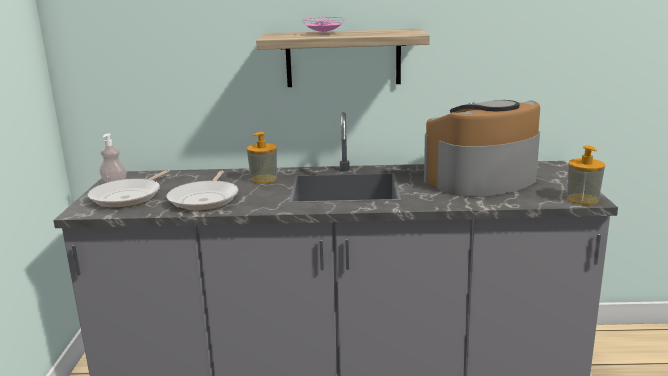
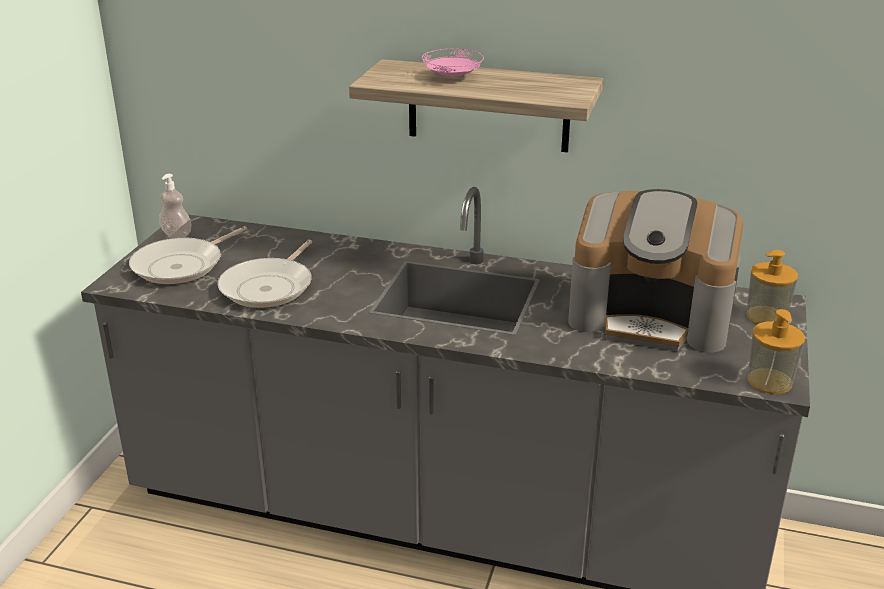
camera: 15 degrees right, 10 degrees up
(263, 179) = (360, 261): soap dispenser -> soap dispenser (766, 316)
(481, 180) = (651, 316): coffee machine -> coffee machine turned 150 degrees counterclockwise

